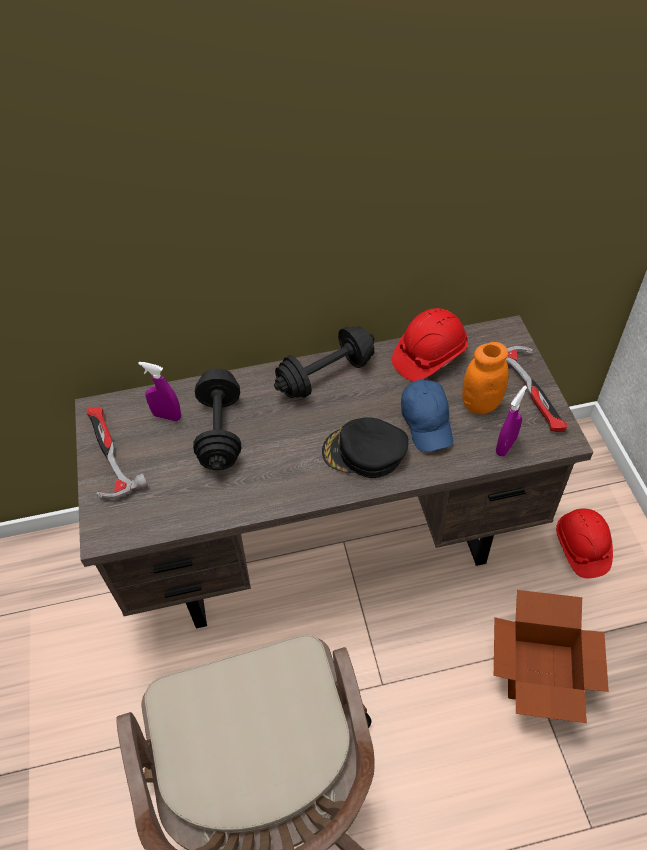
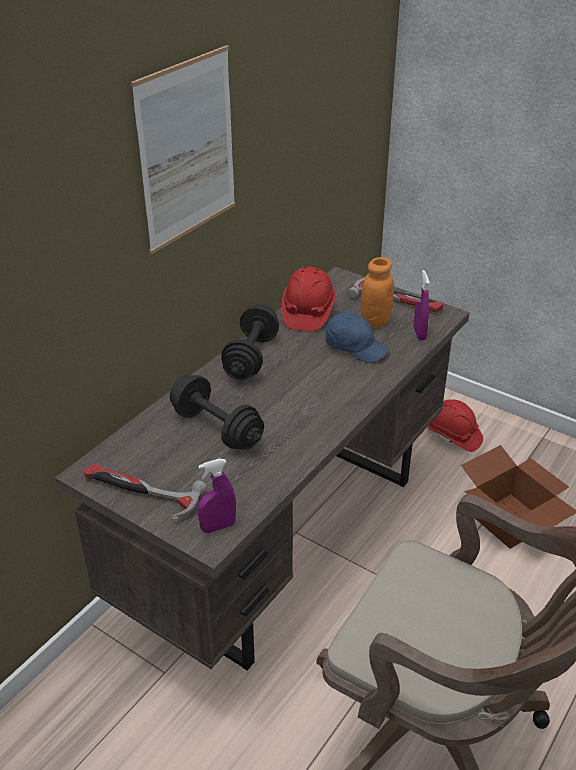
camera: 45 degrees left, 15 degrees down
(167, 416) = (158, 443): purple spray bottle -> purple spray bottle (218, 527)
(268, 153) = (187, 150): none -> picture
(364, 452) = (338, 384): black cap -> none

